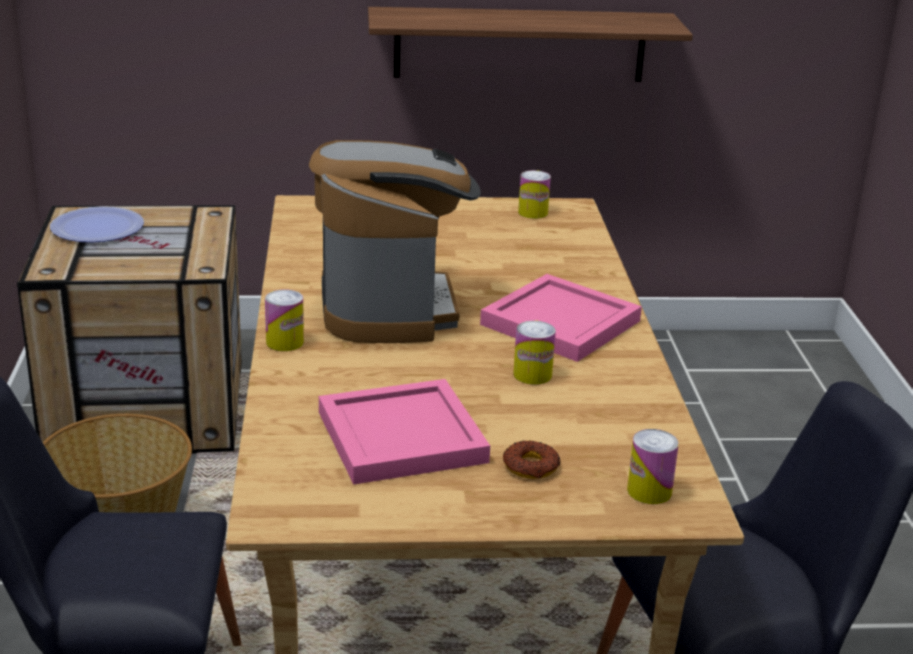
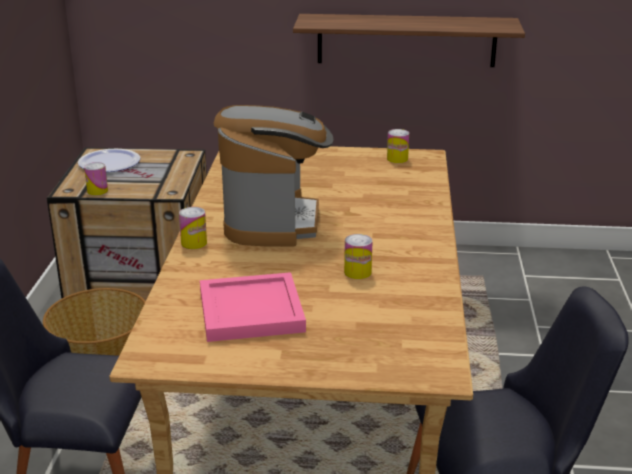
camera: 10 degrees right, 0 degrees up
(531, 466) = (334, 336): donut -> none
(561, 324) = (390, 237): pink tray -> none
(649, 491) = (413, 358): can -> can (97, 191)

